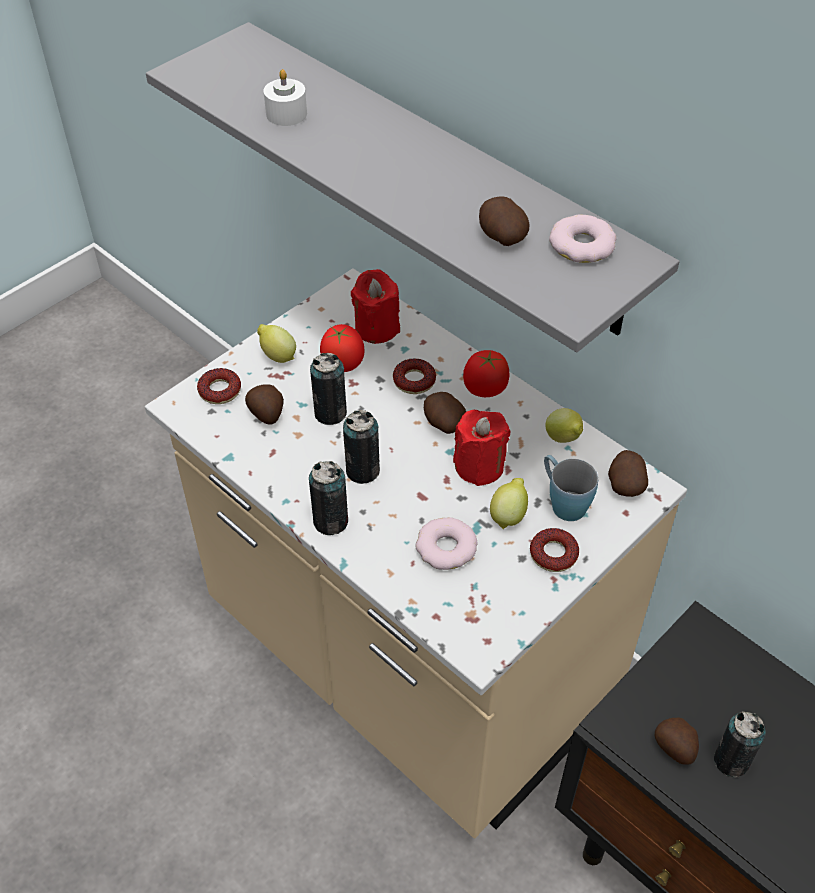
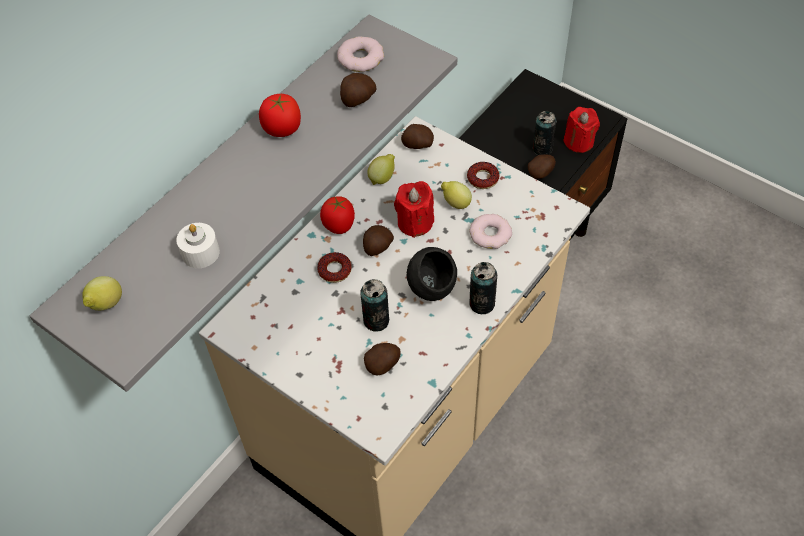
camera: 95 degrees left, 5 degrees up
(220, 390) = (361, 405): donut -> none
(277, 356) = (315, 369): lemon -> lemon (106, 305)
(342, 363) = (320, 321): tomato -> tomato (282, 129)
(362, 471) = (431, 291): can -> black bowl
(376, 328) = (276, 303): red candle -> red candle (579, 142)
(562, 501) = (438, 176): blue mug -> none

